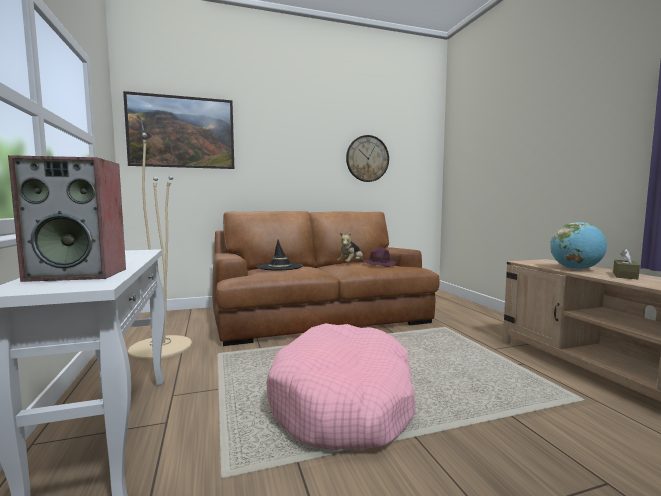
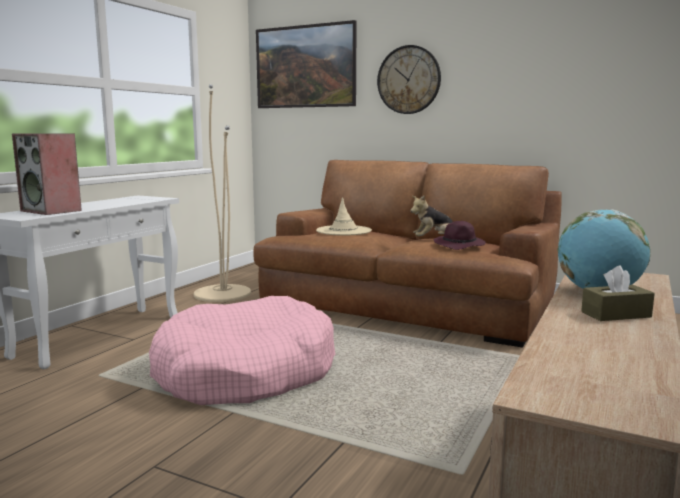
camera: 45 degrees right, 5 degrees up
(280, 267) = (343, 231): black hat -> beige hat
(367, 158) = (544, 79): wall clock -> wall clock (409, 80)

